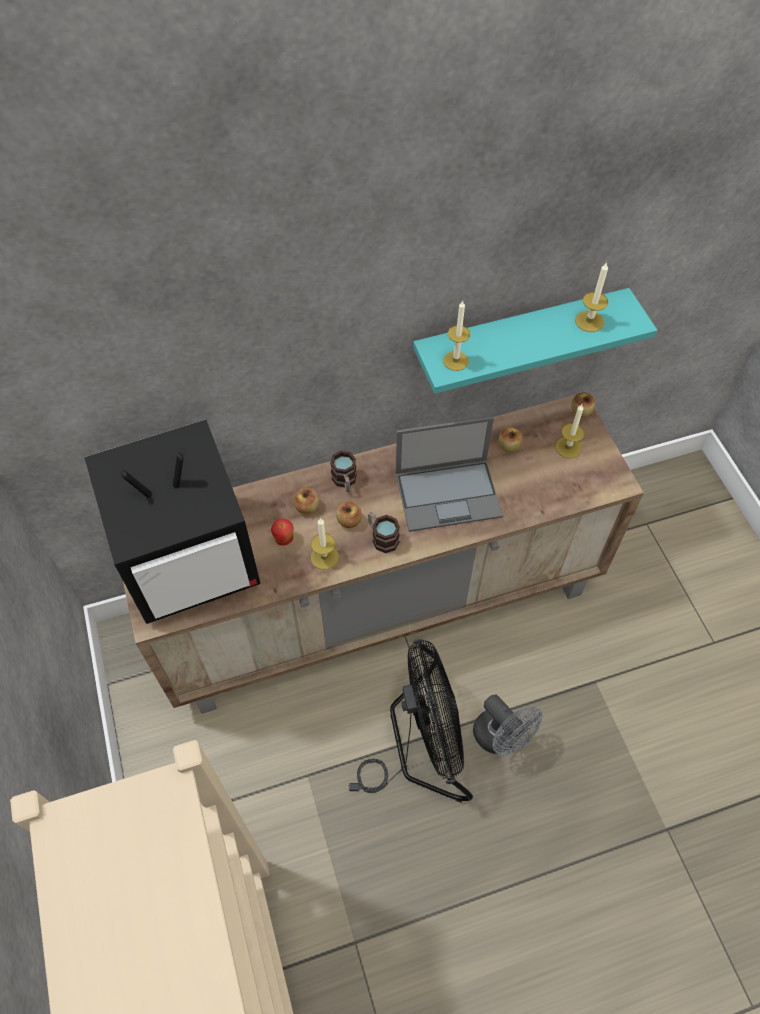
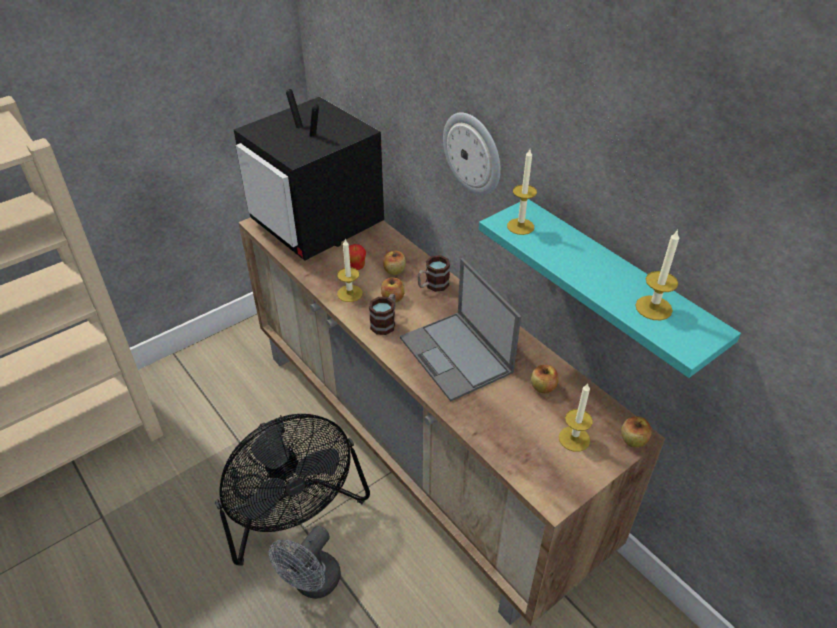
camera: 70 degrees right, 15 degrees down
(335, 351) = (473, 153): none -> wall clock

